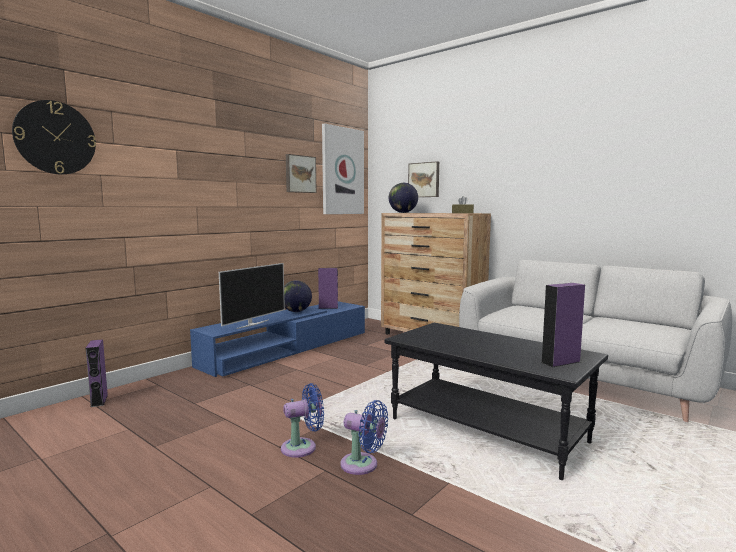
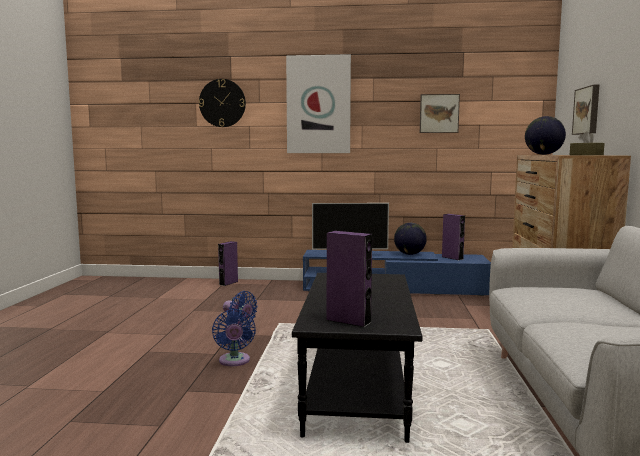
camera: 55 degrees right, 0 degrees up
(342, 171) = (505, 106): picture -> picture (318, 105)

